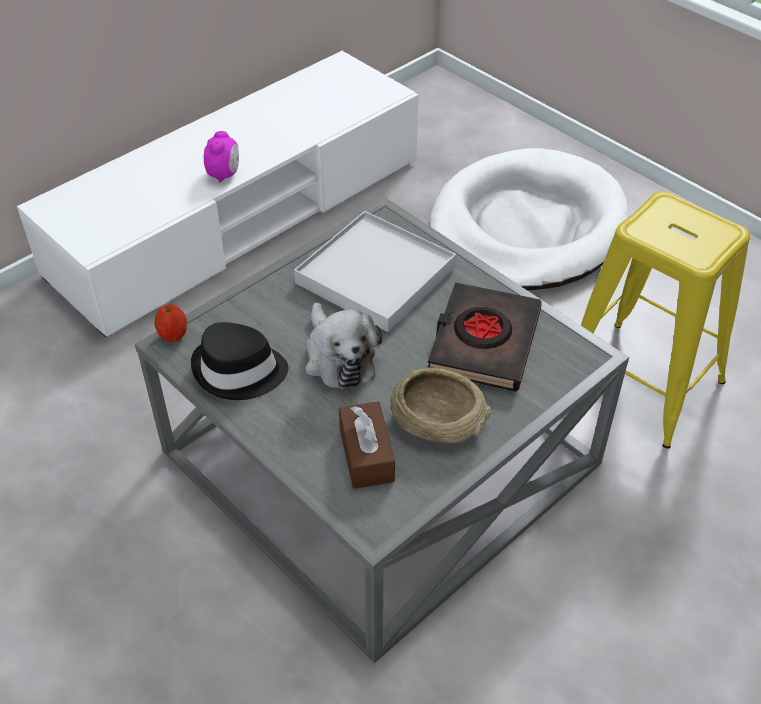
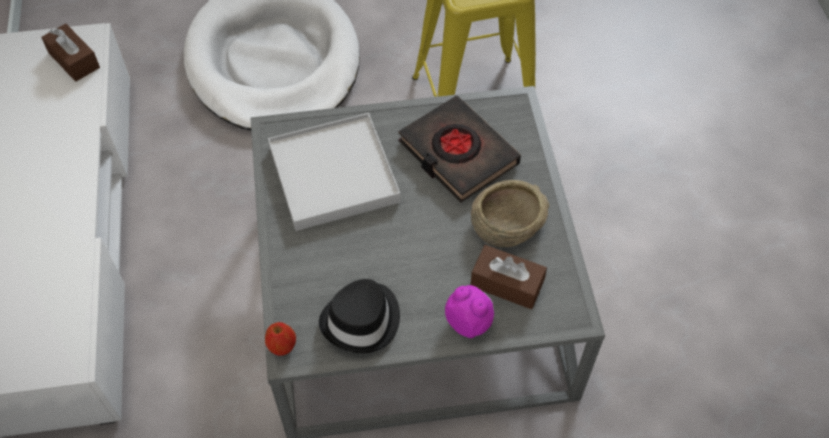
camera: 55 degrees left, 10 degrees up
(224, 174) = (71, 212): alarm clock -> alarm clock (468, 323)
(338, 357) = (400, 248): plush toy -> none
(362, 98) = (74, 60): none -> brown tissue box

